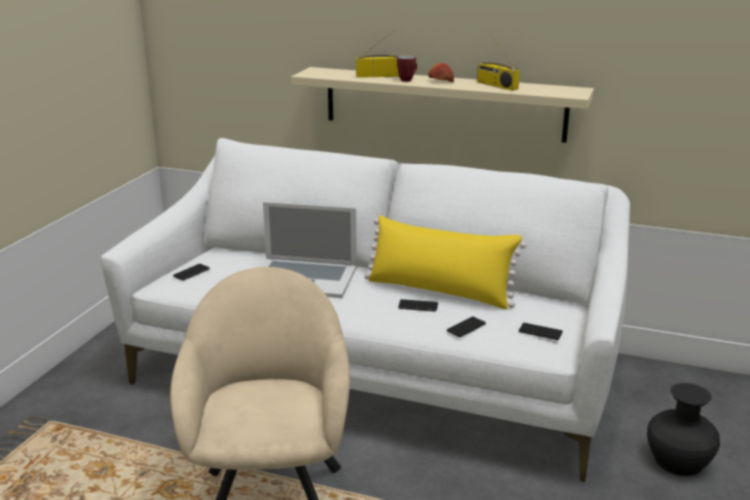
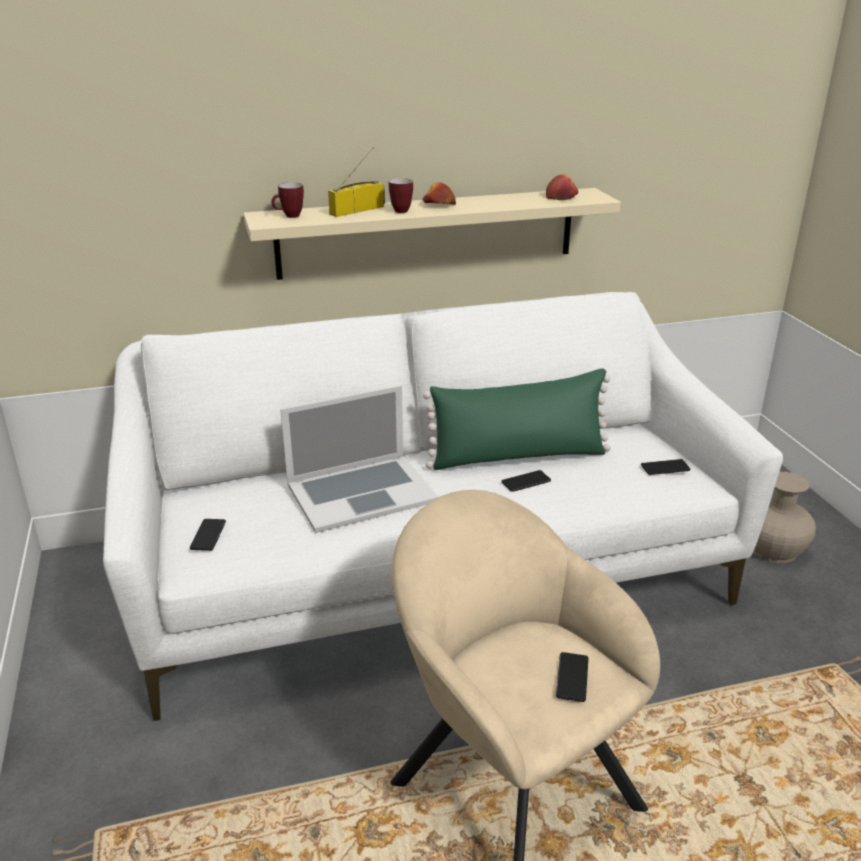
camera: 35 degrees left, 5 degrees up
(329, 73) = (289, 216): none -> mug
(439, 291) = (518, 456): yellow pillow -> green pillow
(466, 327) = (601, 488): phone -> phone (572, 677)
(496, 85) = (505, 201): radio -> none
(546, 89) = (561, 197): none -> apple
(678, 460) = (773, 549): black vase -> beige vase

